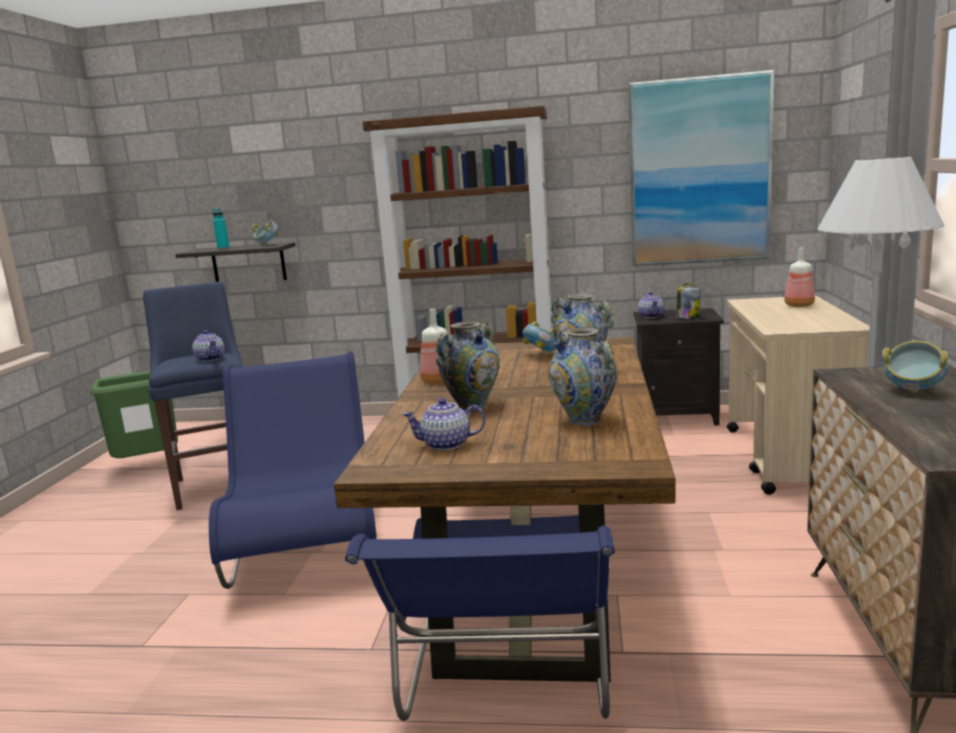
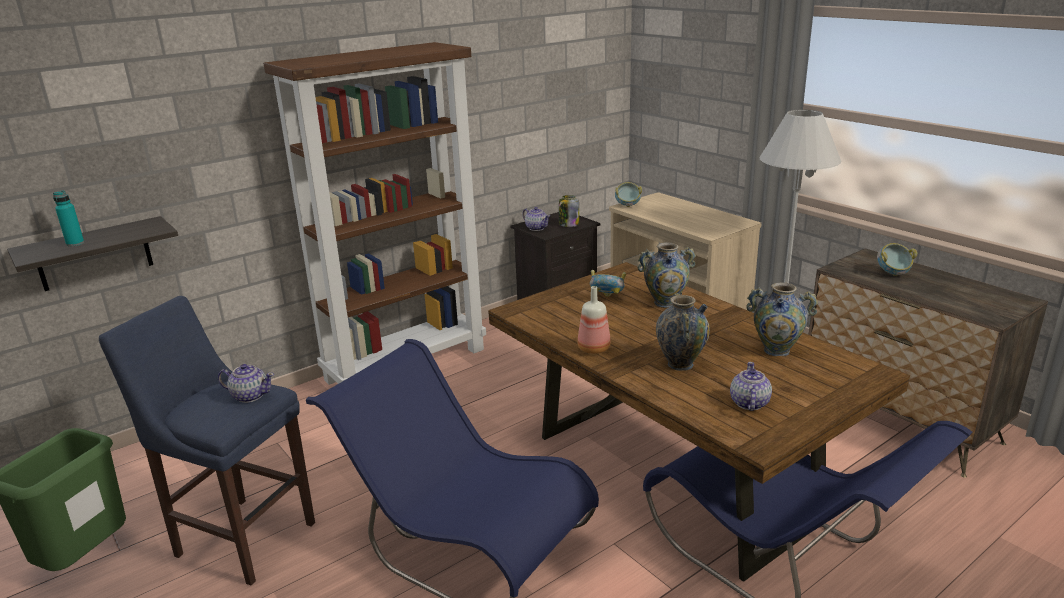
camera: 45 degrees left, 10 degrees up
(267, 245) = (134, 227): bowl -> bowl (627, 206)
(446, 444) = (749, 403): teapot -> teapot turned 150 degrees clockwise
(699, 172) = (552, 94): picture -> none
(798, 305) = (670, 205): bottle -> none

